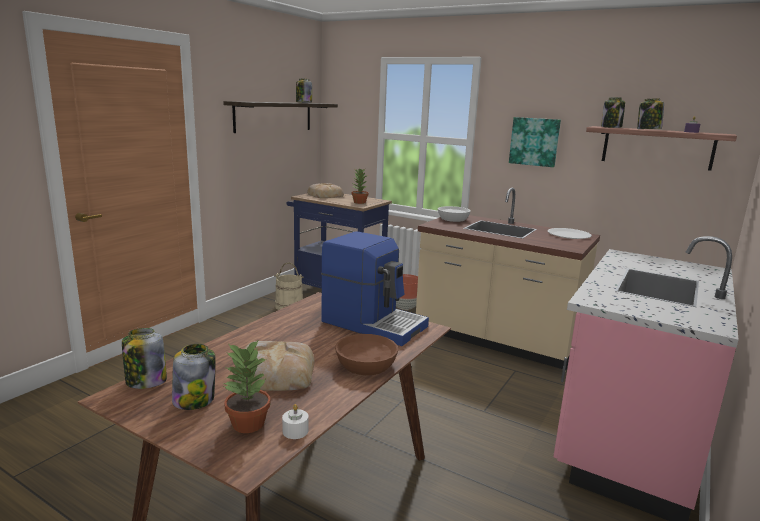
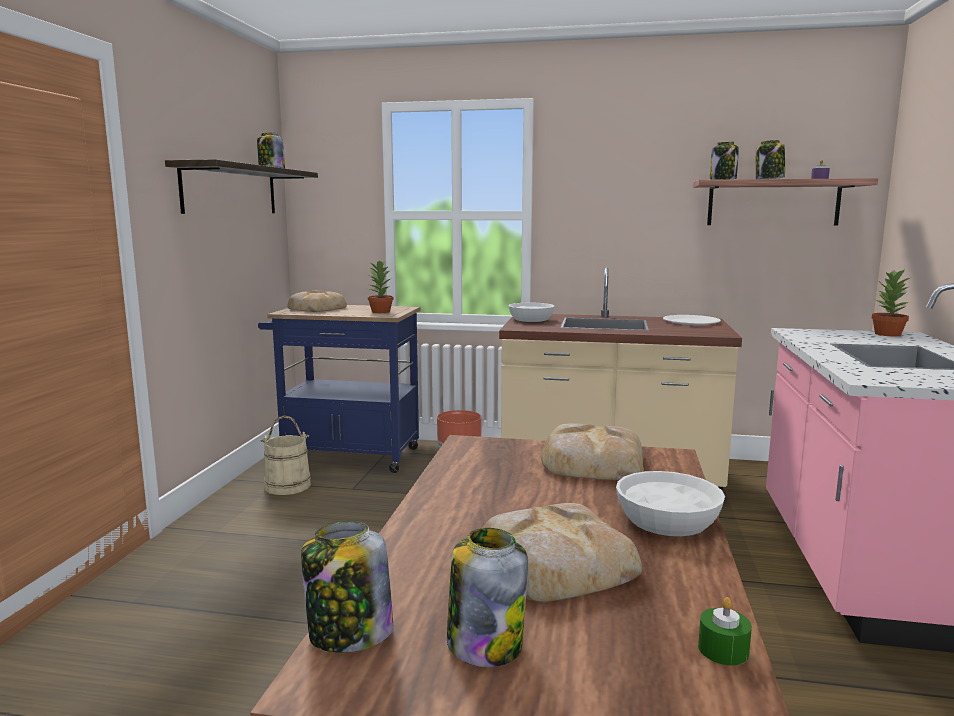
camera: 20 degrees left, 5 degrees down
(247, 424) = (633, 660): potted plant -> potted plant (887, 334)
(295, 431) = (723, 650): white candle -> green candle
(366, 364) = (667, 520): brown bowl -> white bowl
(374, 323) = (591, 462): coffee machine -> bread
(534, 141) = (617, 207): picture -> none

